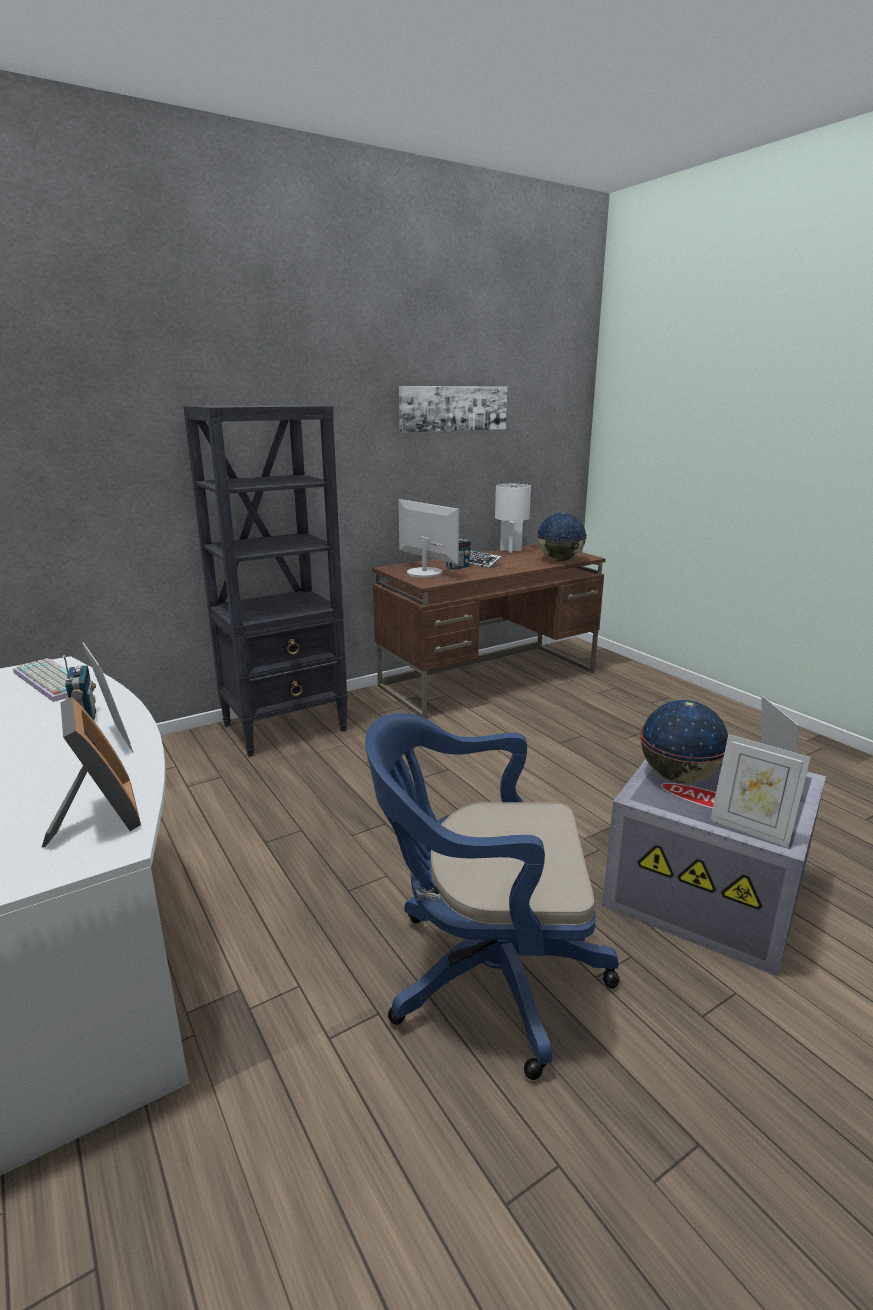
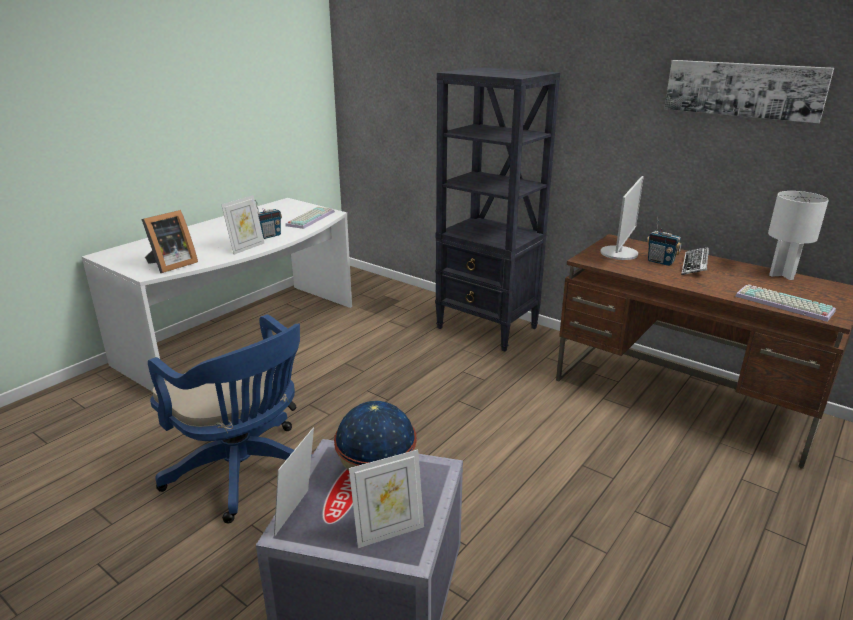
camera: 70 degrees right, 5 degrees up
(483, 975) = (245, 473): blue office chair -> blue office chair turned 150 degrees clockwise
(560, 560) = (782, 304): globe -> keyboard

